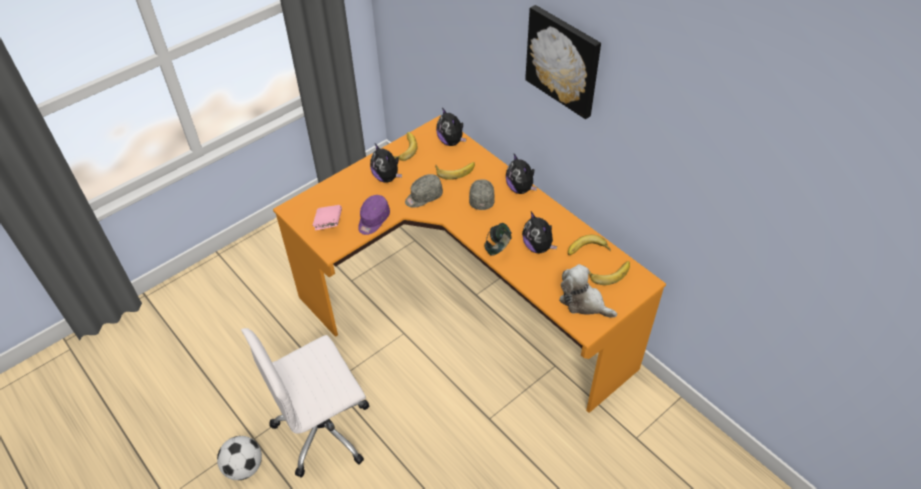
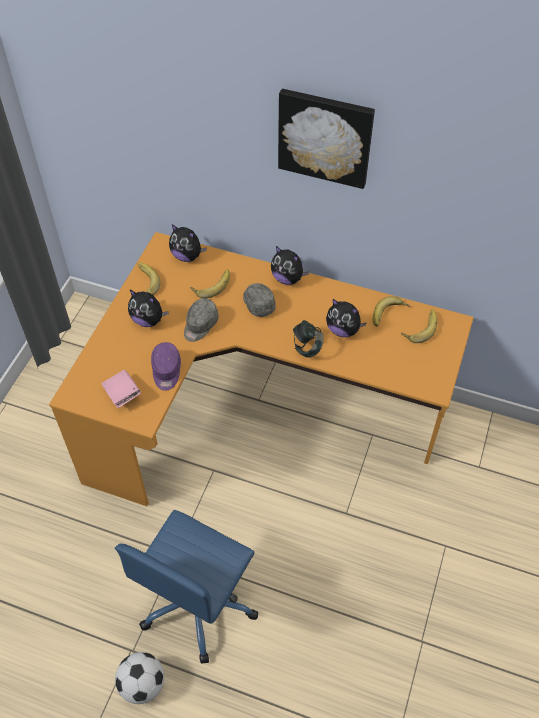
camera: 30 degrees left, 5 degrees up
(324, 429) = (199, 603): white office chair -> blue office chair
(583, 302) = (418, 366): plush toy -> none

